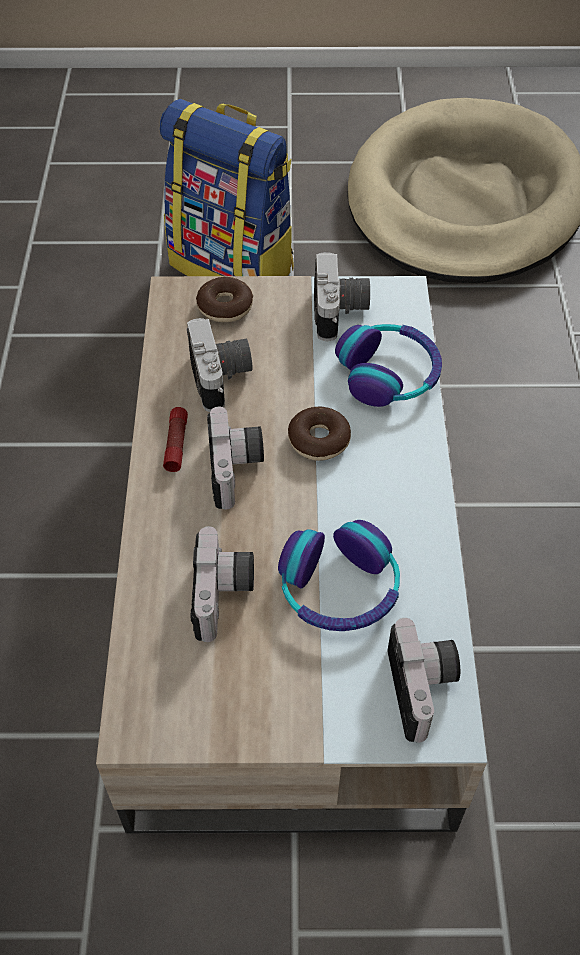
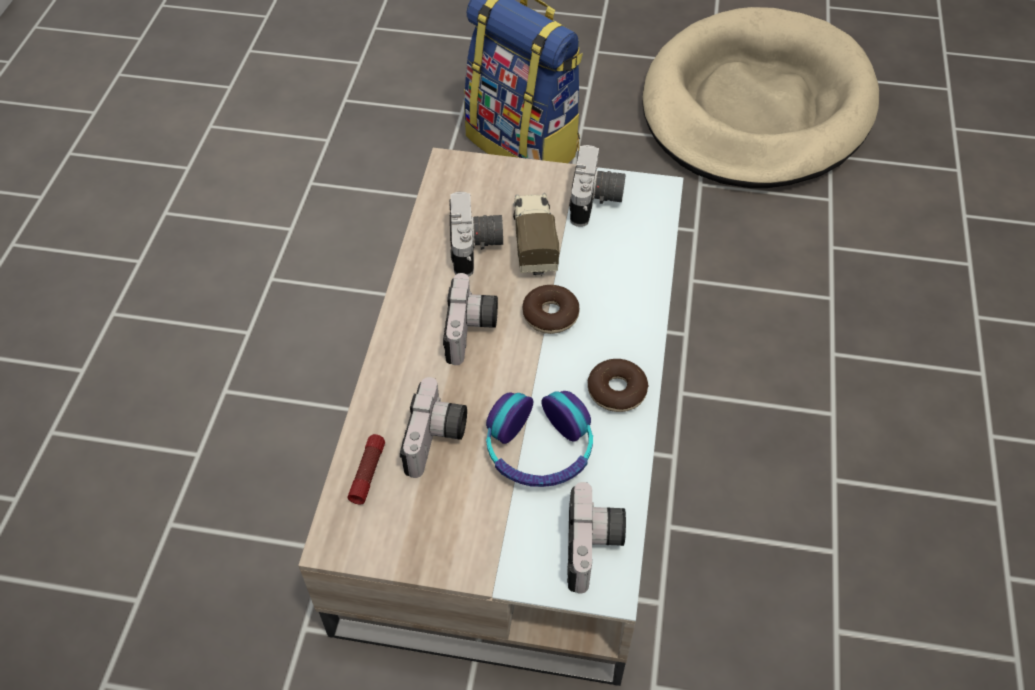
camera: 10 degrees right, 0 degrees up
(176, 444) = (423, 301): flashlight -> flashlight (367, 473)
(225, 307) = (492, 183): donut -> donut (616, 391)
(283, 363) = (534, 241): none -> toy truck
(389, 374) = (627, 264): headphones -> none

